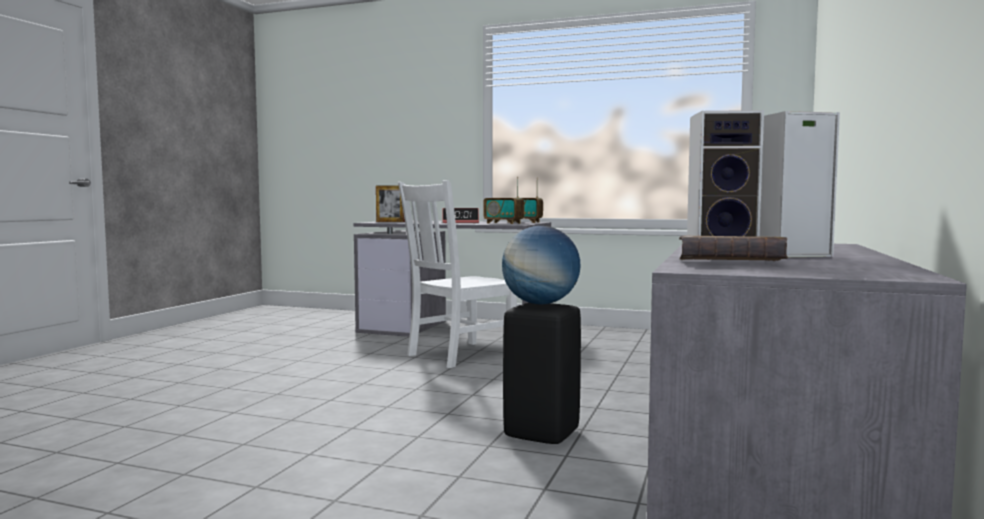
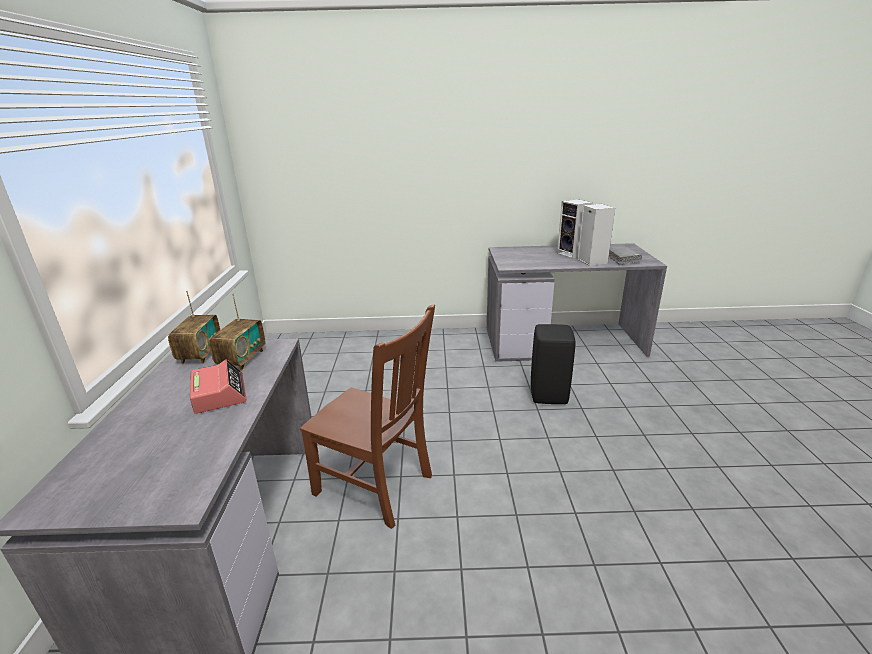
camera: 110 degrees left, 20 degrees up
(390, 221) = (146, 487): picture frame -> none
(458, 355) = (376, 486): white chair -> brown chair
(540, 304) = (551, 330): globe -> none
(730, 263) = (622, 259): brown book -> grey book

